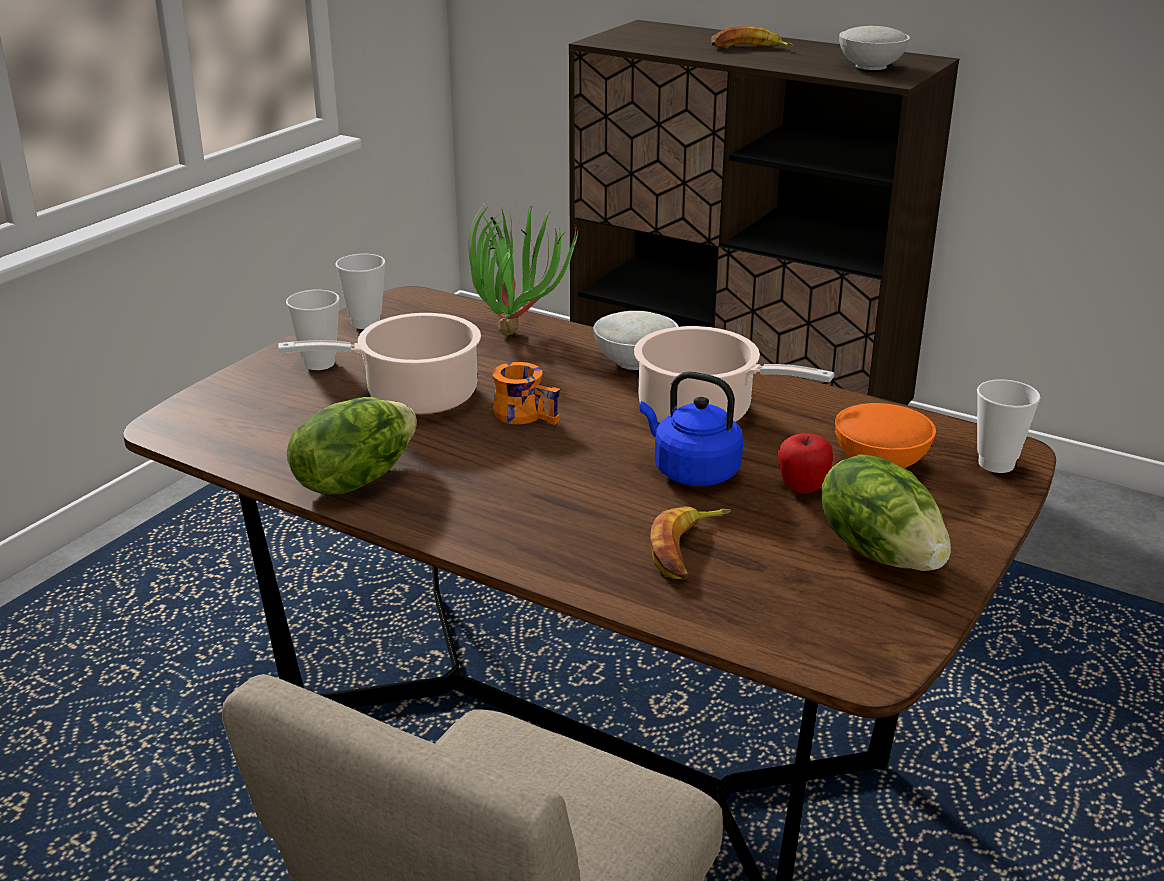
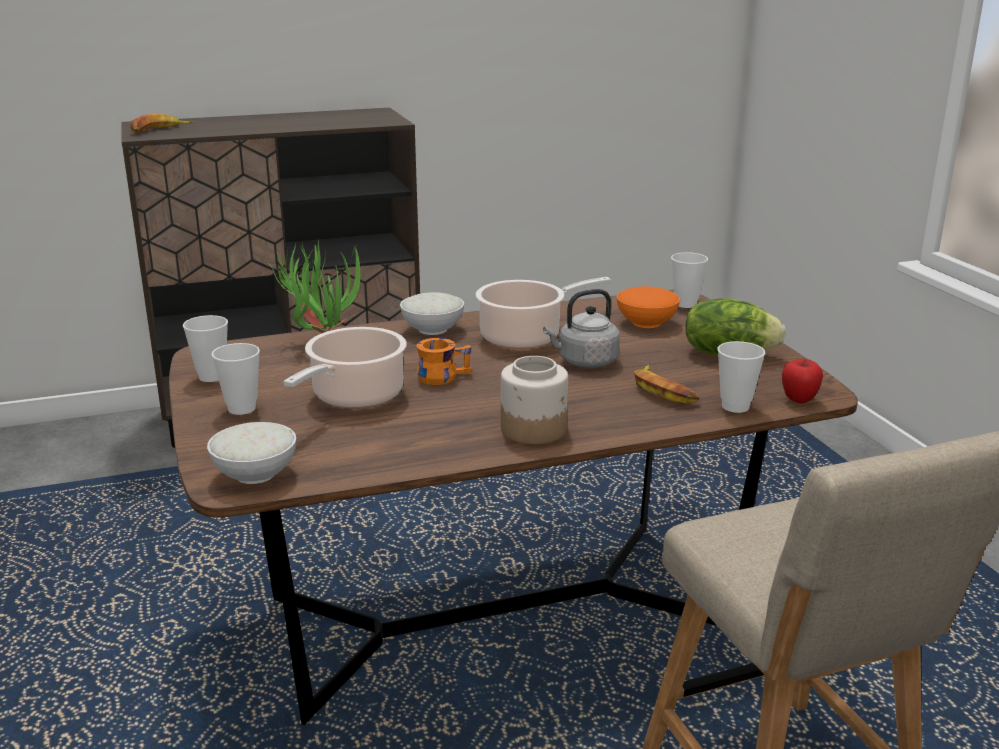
camera: 50 degrees left, 5 degrees down
(354, 479) = (433, 447): lettuce -> none
(467, 513) = (534, 430): none -> jar
(692, 471) = (585, 362): blue kettle -> grey kettle
(717, 614) = (735, 406): none -> cup
(749, 48) = (257, 123): banana -> banana (159, 130)
(802, 488) = (644, 346): apple -> apple (799, 400)
(871, 66) = (359, 118): white bowl -> white bowl (255, 473)

